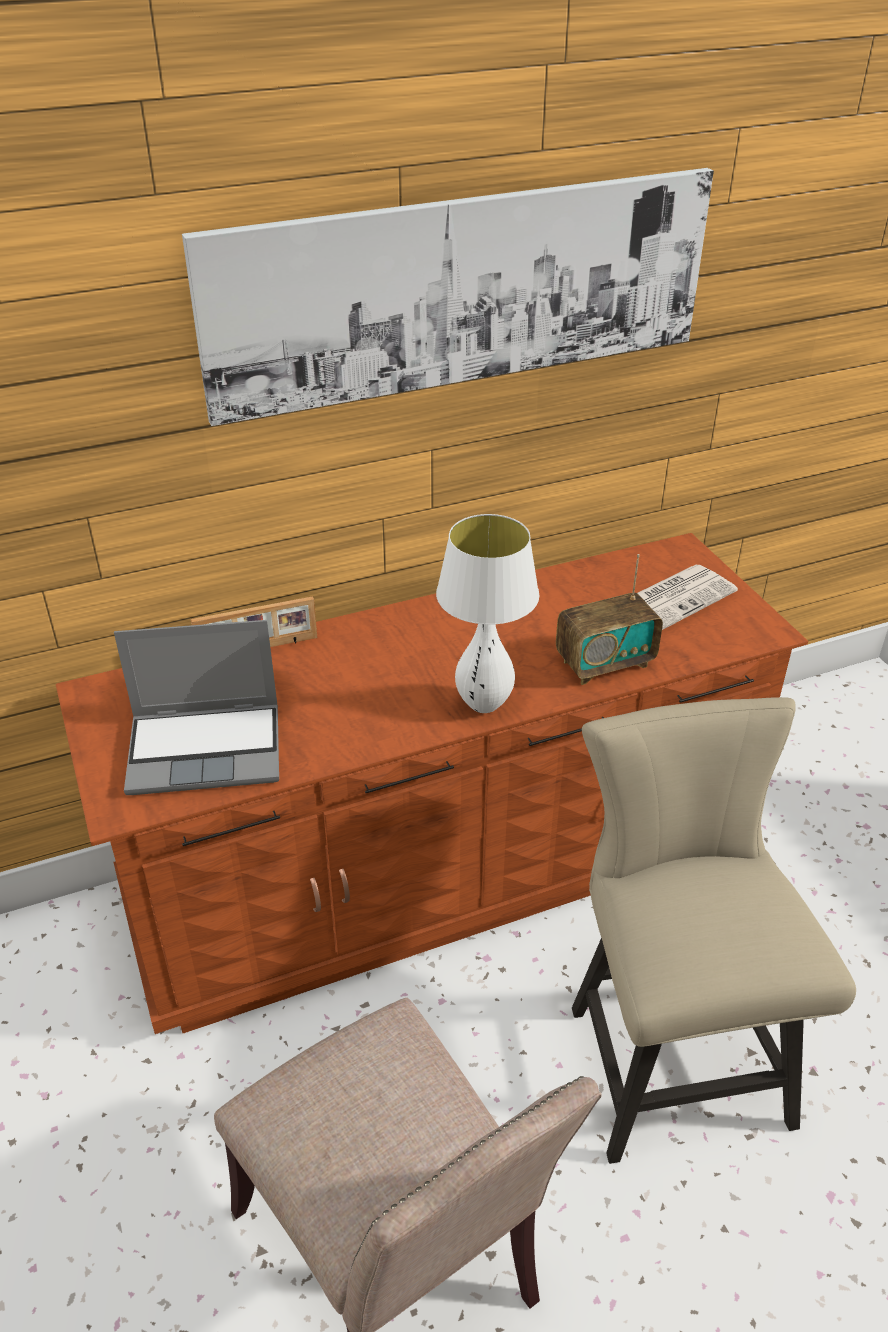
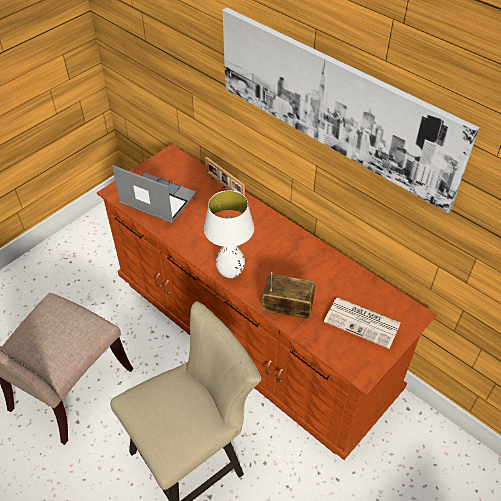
camera: 65 degrees right, 10 degrees up
(207, 749) = (156, 200): laptop -> laptop turned 150 degrees clockwise
(604, 663) = (287, 308): radio -> radio turned 150 degrees clockwise

